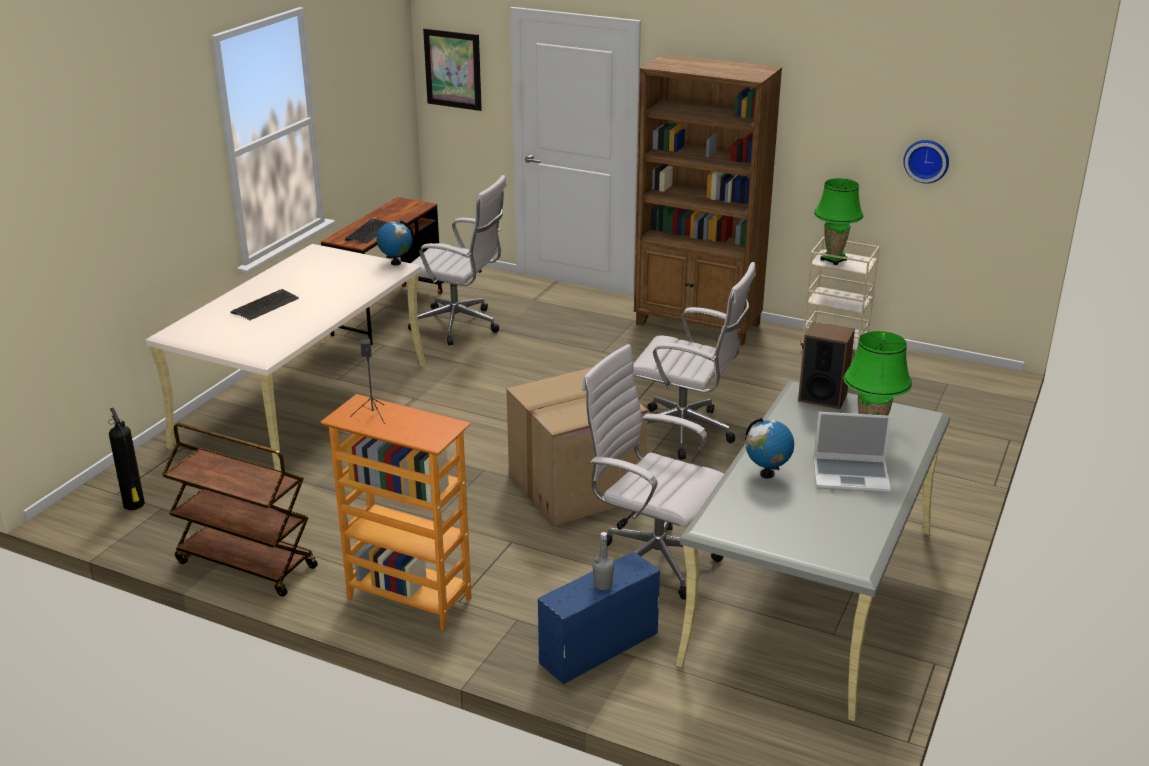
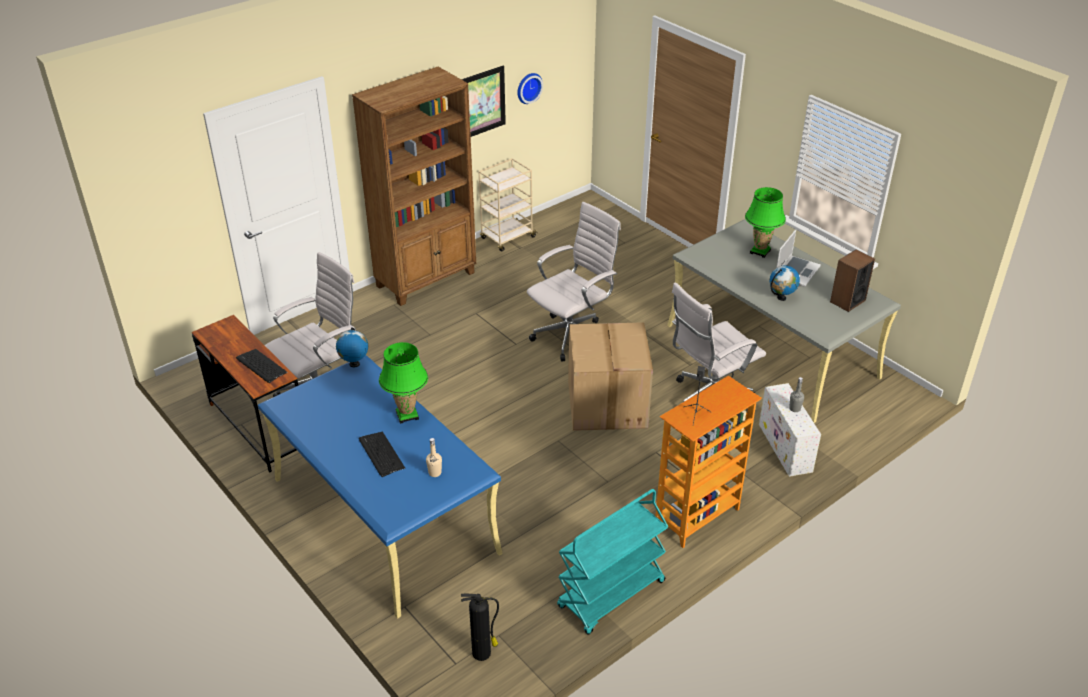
camera: 65 degrees left, 10 degrees up
(245, 565) = (611, 595): brown cart -> turquoise cart
(250, 335) = (435, 473): none -> beige bottle
(304, 403) = (384, 515): beige desk -> blue desk
(453, 69) = (155, 195): picture -> picture (483, 102)
(597, 648) = (785, 448): blue storage box -> white storage box
(822, 397) = (705, 250): speaker -> speaker (847, 301)
(833, 259) = (500, 181): green table lamp -> green table lamp (407, 415)

